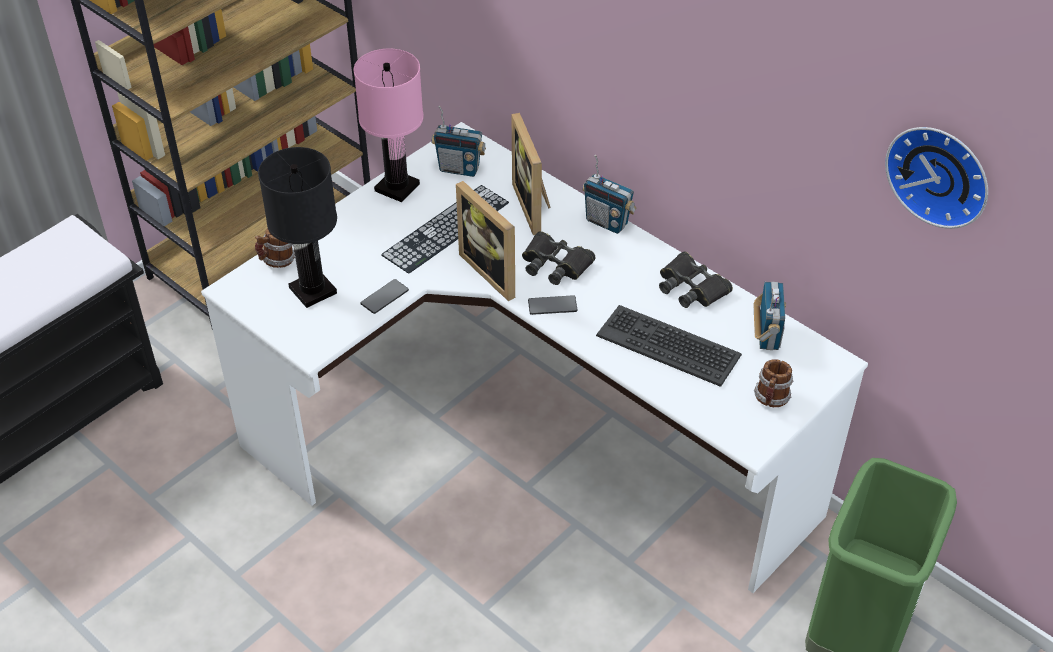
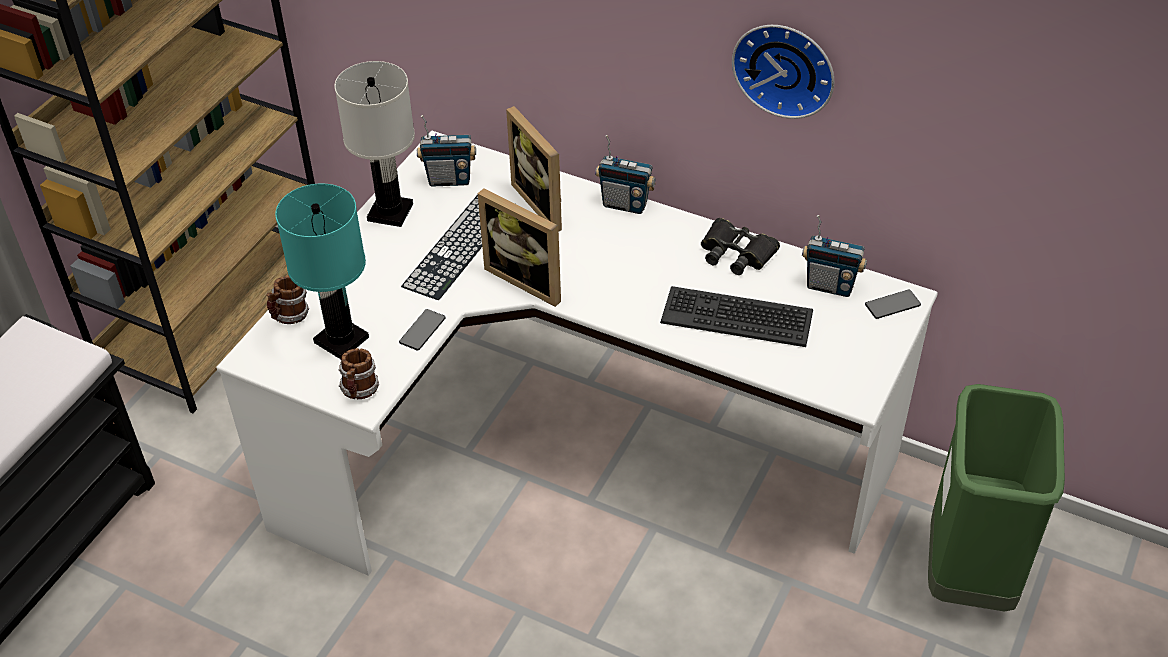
camera: 15 degrees left, 0 degrees up
(312, 291) = (341, 340): black table lamp -> turquoise table lamp
(396, 187) = (389, 212): pink table lamp -> white table lamp
(552, 306) = (603, 302): phone -> phone (892, 305)
(555, 264) = (589, 258): black binoculars -> none
(767, 336) = (830, 286): radio -> radio turned 120 degrees clockwise
(771, 399) = (859, 348): mug -> mug (360, 391)
(940, 173) = (1006, 81): wall clock -> wall clock (785, 67)

